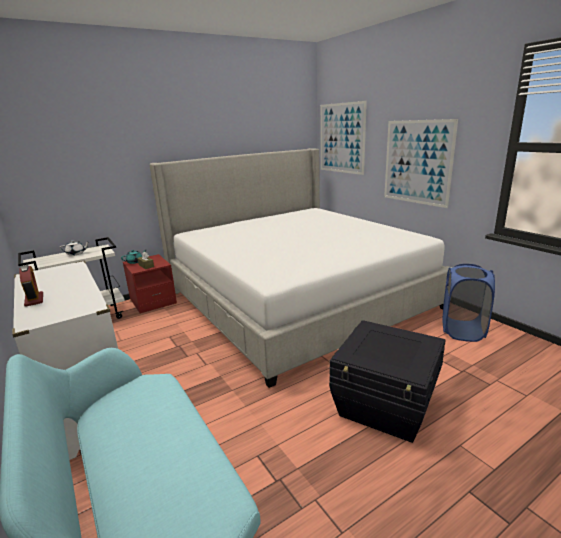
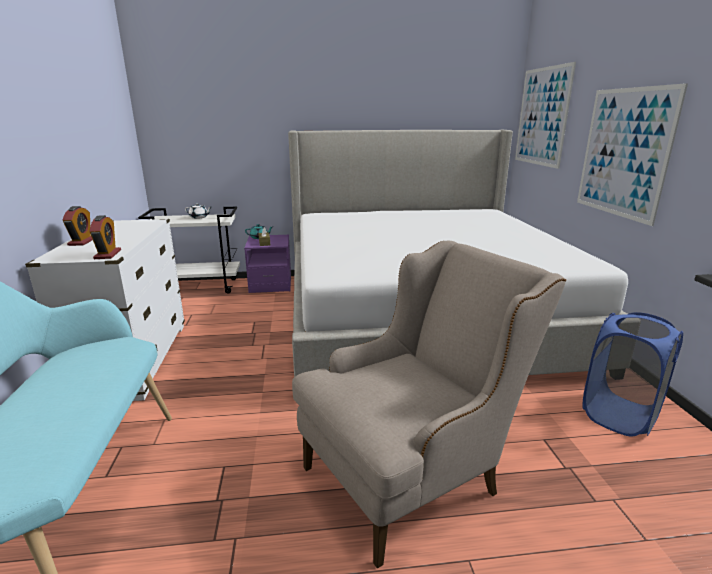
camera: 25 degrees right, 0 degrees up
(88, 305) = (107, 254): none -> alarm clock
(153, 301) = (271, 284): red nightstand -> purple nightstand
(386, 406) = (413, 472): black storage box -> beige armchair

